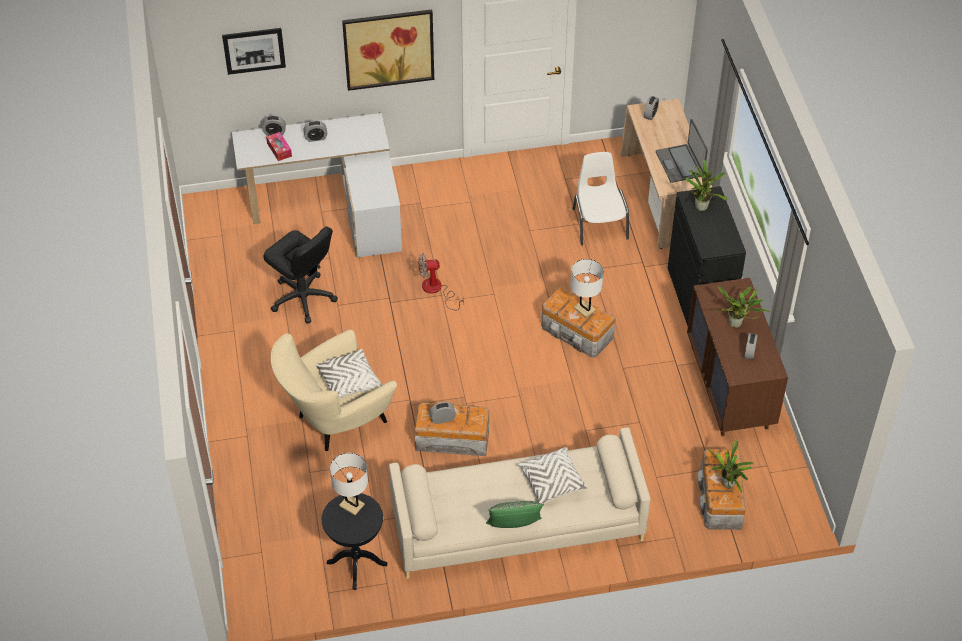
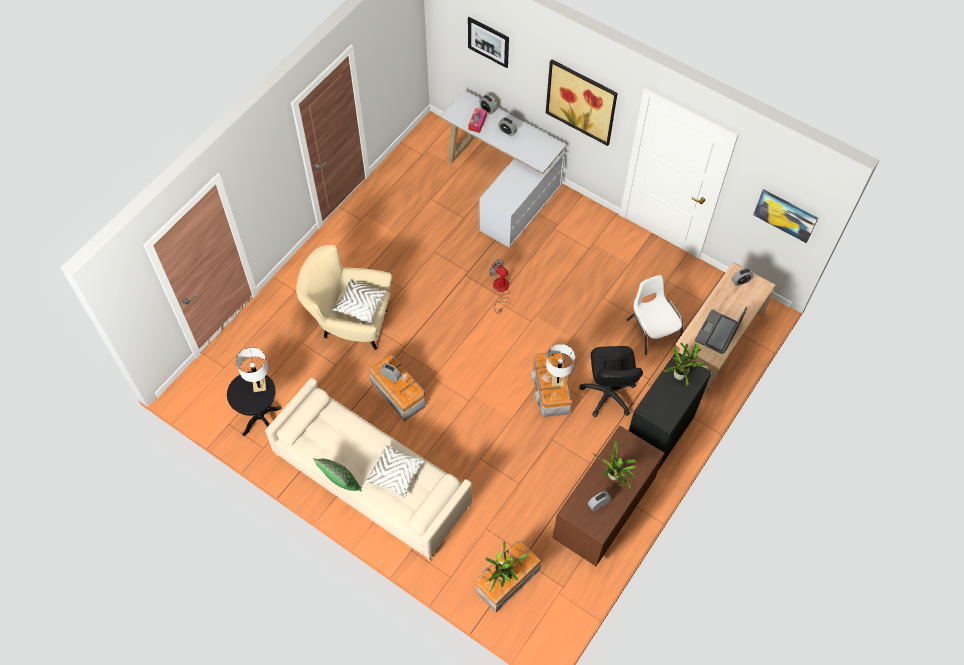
camera: 45 degrees right, 10 degrees up
(303, 298) = (420, 231): black office chair -> black office chair (608, 394)
(599, 223) = (653, 329): white chair -> white chair turned 60 degrees counterclockwise
(650, 24) = (785, 215): none -> picture

